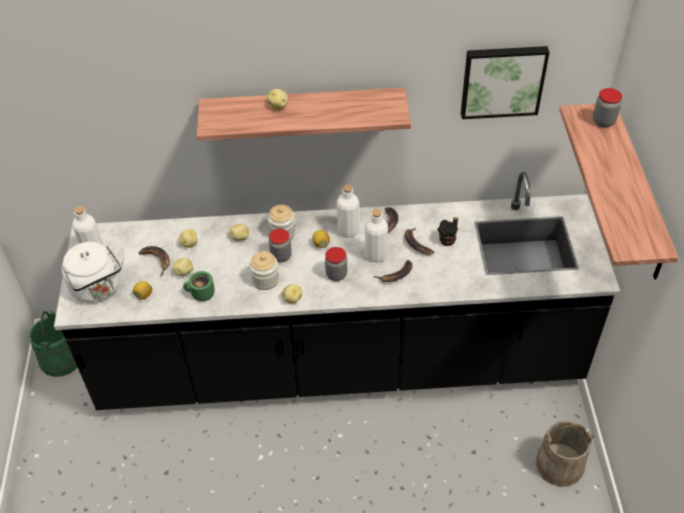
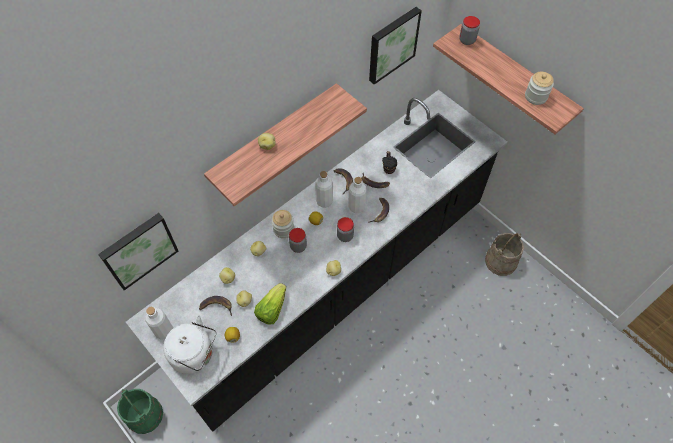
camera: 40 degrees left, 10 degrees up
(104, 144) = (138, 249): none -> picture
(201, 294) = (272, 309): green mug -> lettuce
(265, 280) = (304, 270): jar -> jar (535, 96)

